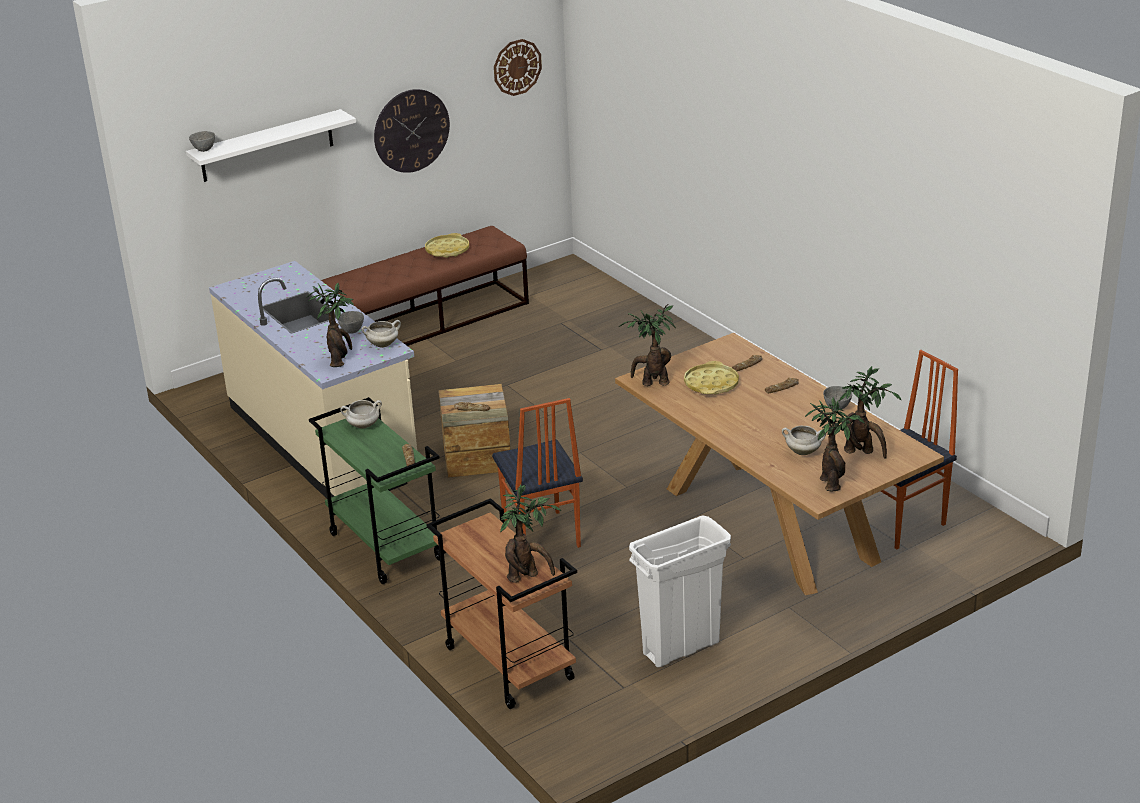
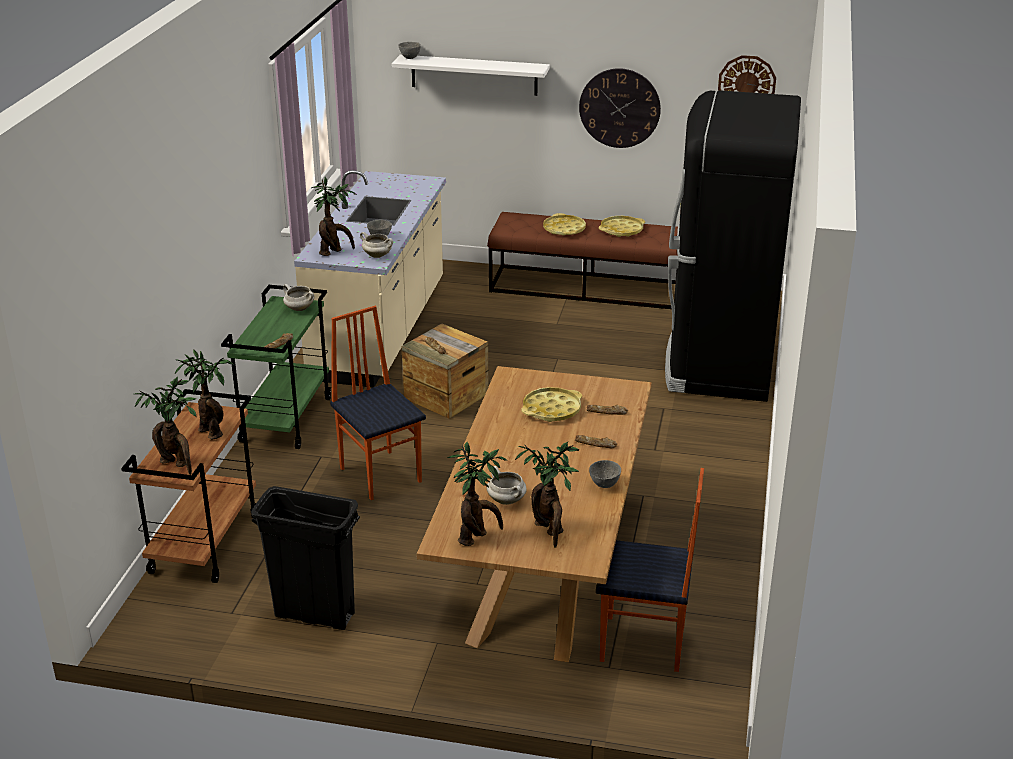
camera: 45 degrees right, 0 degrees up
(401, 270) = (564, 229): none -> yellow tray
(540, 536) = (381, 474): chair -> chair turned 120 degrees clockwise
(623, 325) = (719, 362): none -> black fridge
(652, 382) = (514, 383): potted plant -> potted plant (210, 431)
(681, 647) = (315, 615): white trash can -> black trash can

